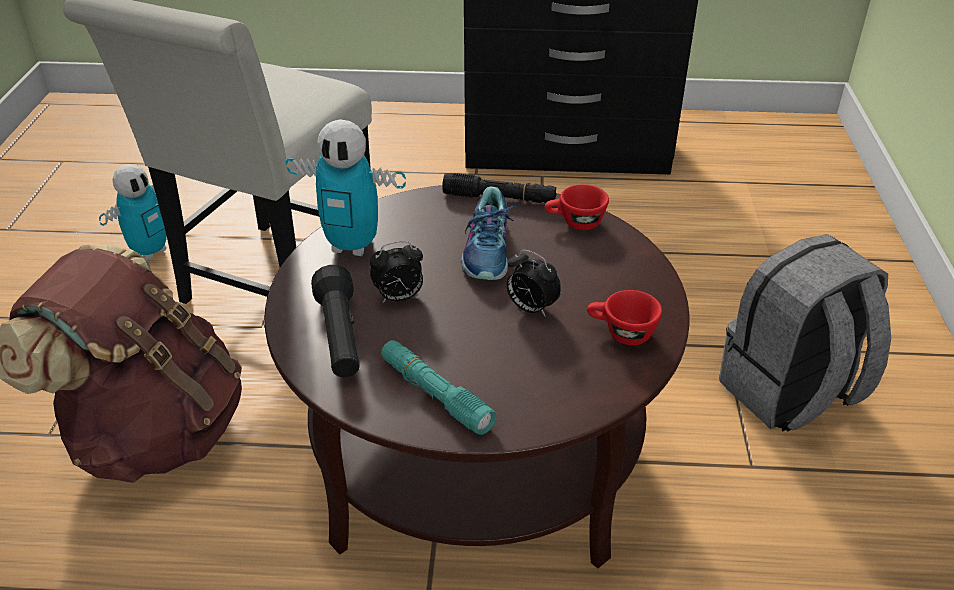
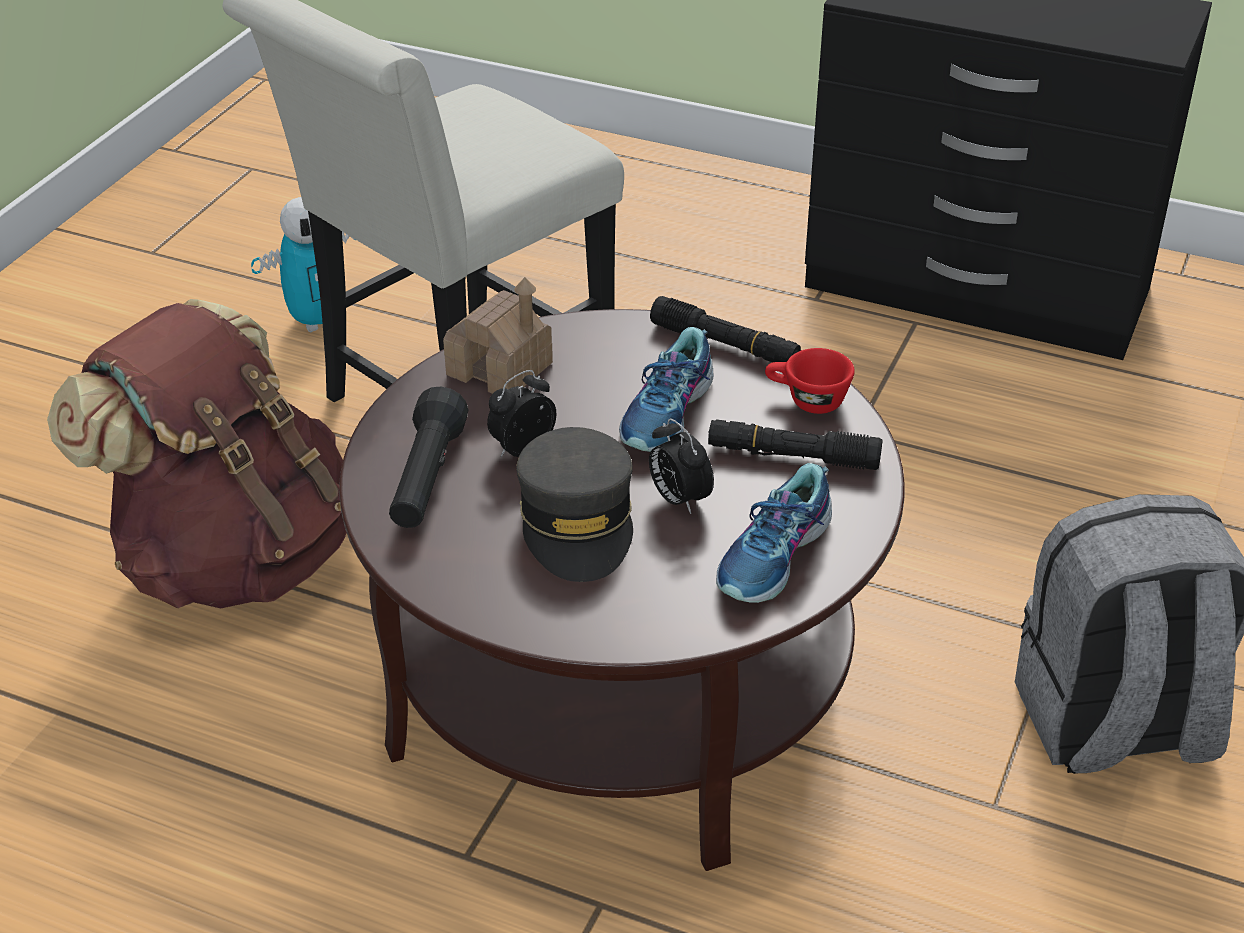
camera: 20 degrees right, 0 degrees up
(352, 246) = (500, 369): toy robot -> toy house
(399, 298) = (522, 448): alarm clock -> alarm clock turned 135 degrees clockwise
(435, 394) = (502, 573): turquoise flashlight -> none
(469, 342) = (577, 523): none -> grey cap
(589, 261) = (792, 456): none -> black flashlight
(621, 333) = (775, 557): red cup -> shoe

